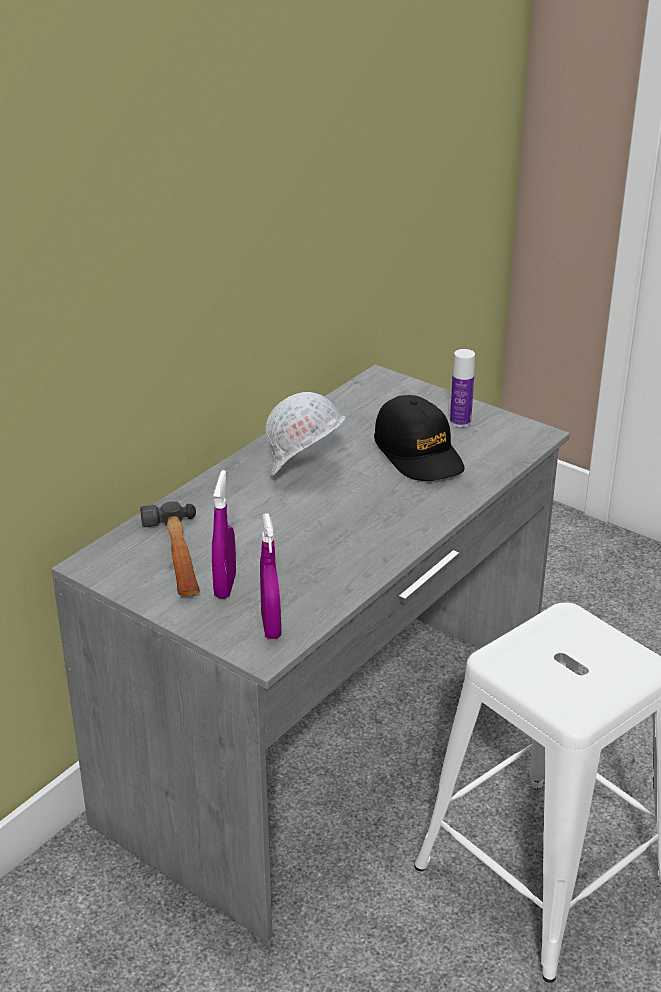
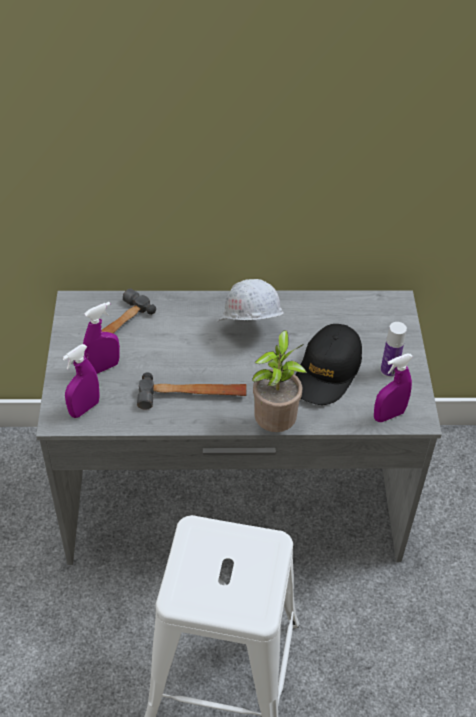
camera: 50 degrees right, 15 degrees up
(346, 545) = (192, 395): none -> hammer
(450, 513) = (275, 424): none -> potted plant
(515, 447) = (388, 415): none -> purple spray bottle

